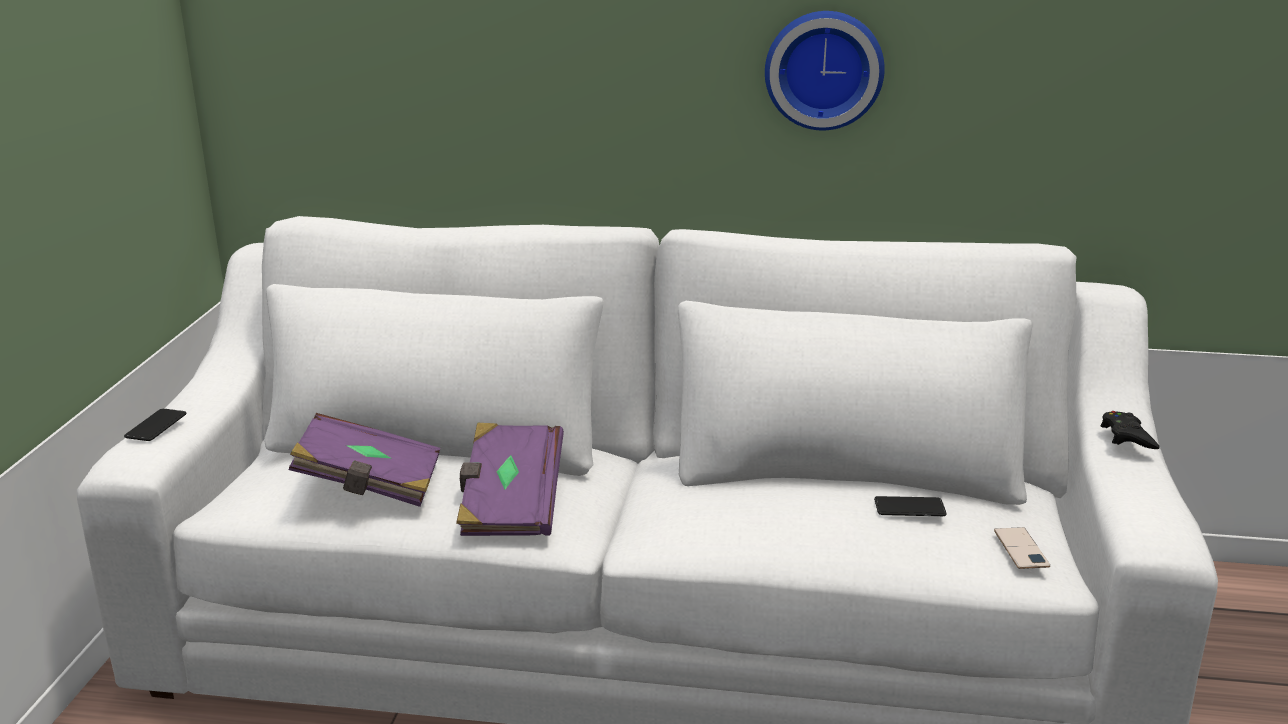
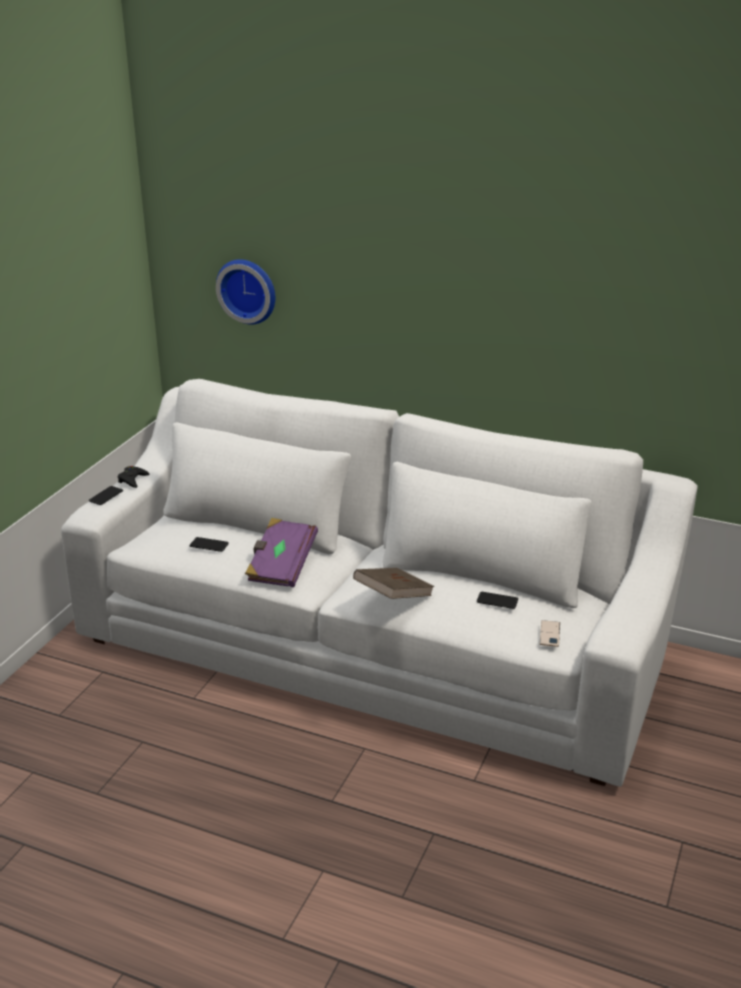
camera: 15 degrees right, 5 degrees up
(369, 485) = (209, 545): purple book -> phone
(736, 526) = (393, 597): none -> brown book
(824, 69) = (508, 324): wall clock -> wall clock (248, 290)
(1127, 436) = (648, 576): black game controller -> black game controller (132, 480)

